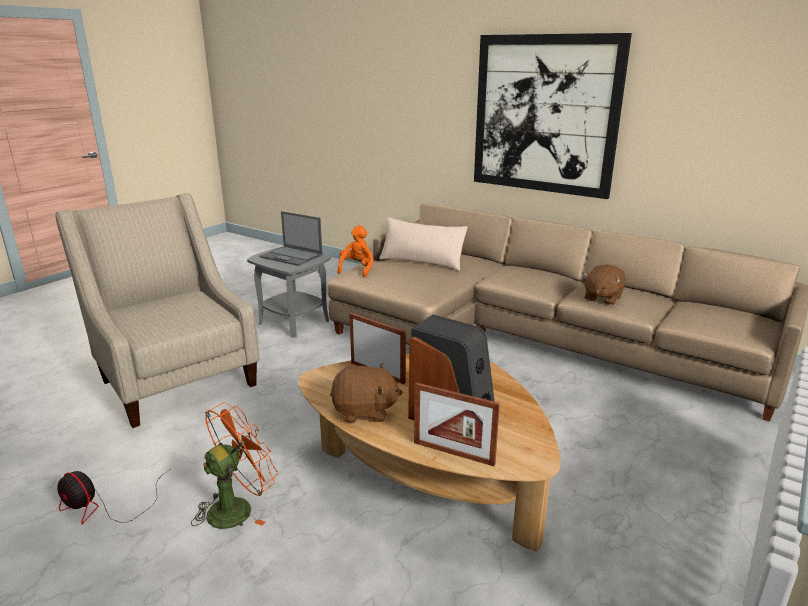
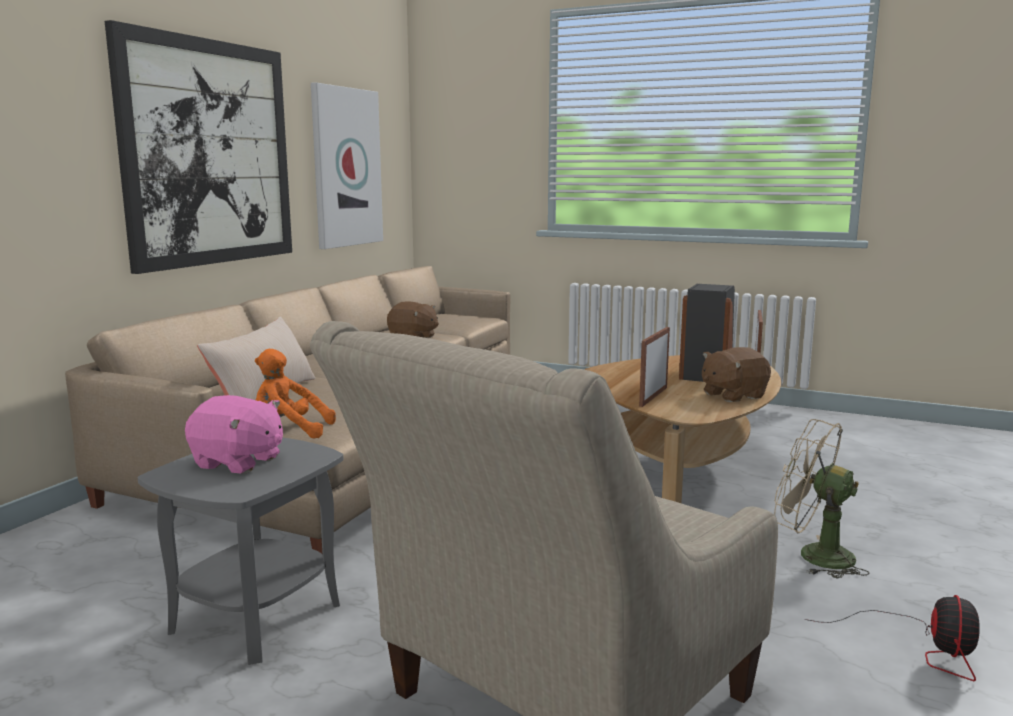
camera: 100 degrees left, 10 degrees down
(237, 507) = (813, 555): orange fan -> beige fan
(292, 256) = (238, 462): laptop -> pink plush toy
(364, 411) = (732, 395): brown plush toy -> brown plush toy turned 105 degrees counterclockwise
(715, 136) = (346, 167): none -> picture

